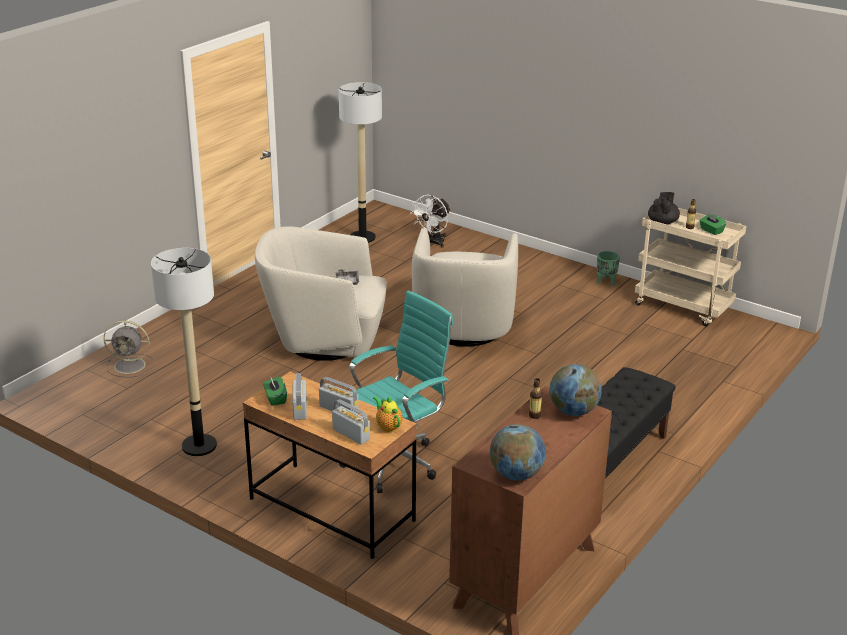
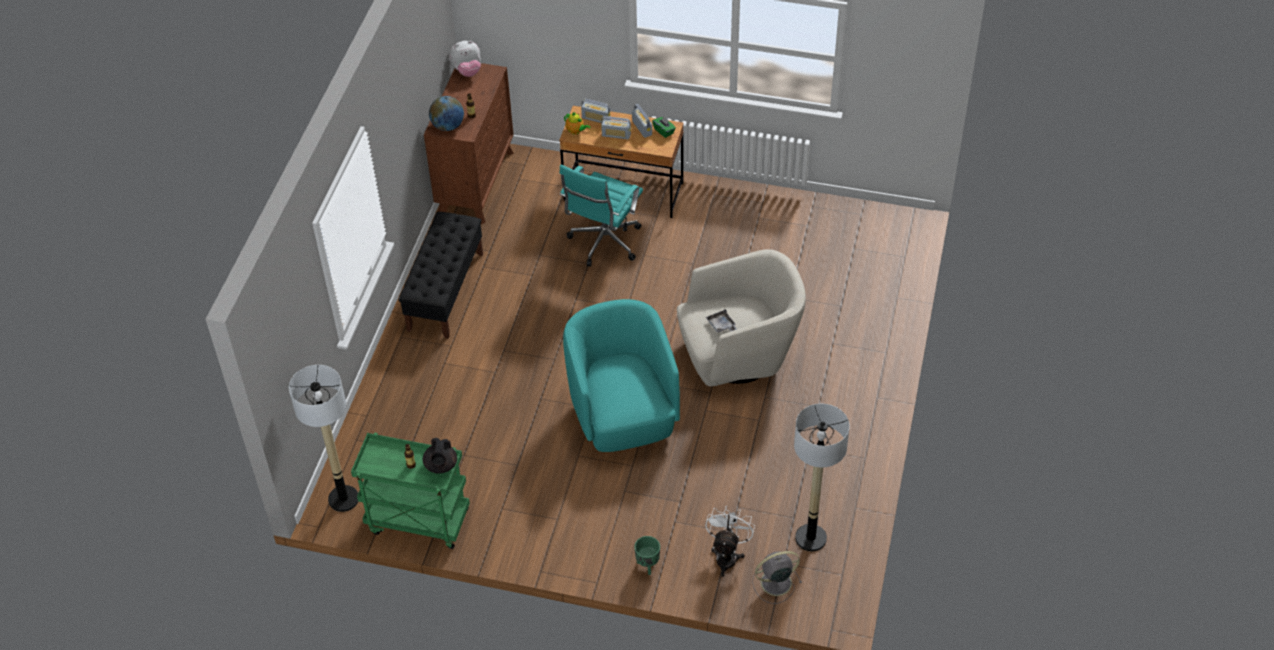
camera: 160 degrees right, 20 degrees up
(131, 366) = (873, 271): grey fan -> grey fan (774, 583)
(199, 446) = (752, 213): floor lamp -> floor lamp (343, 498)
(463, 328) = (623, 413): beige armchair -> turquoise armchair
(516, 474) = (467, 71): globe -> plush toy
(606, 282) = (508, 540): green planter -> green planter (647, 565)
(684, 307) = (417, 521): beige cart -> green cart
(711, 231) = (387, 465): green tissue box -> none

